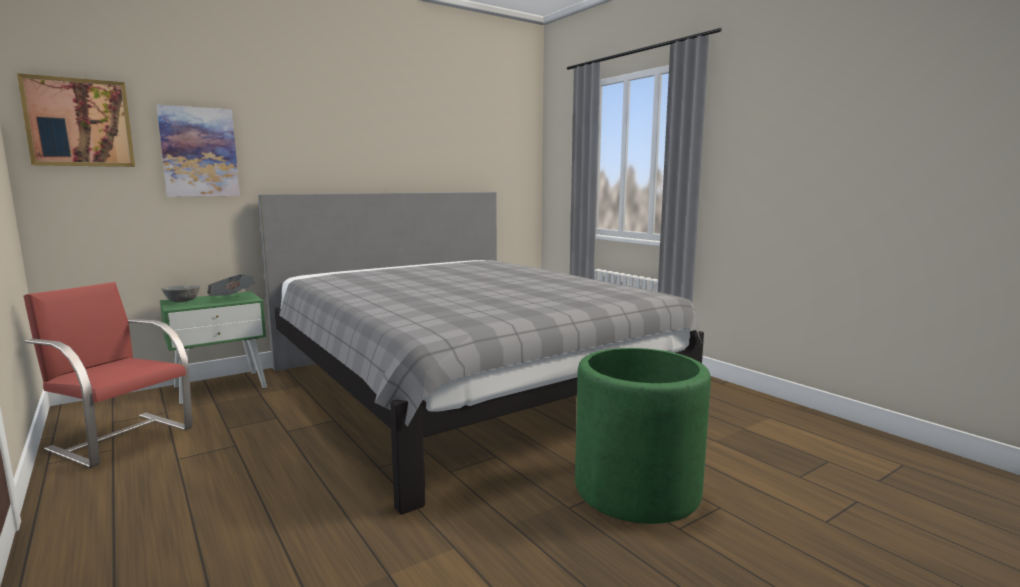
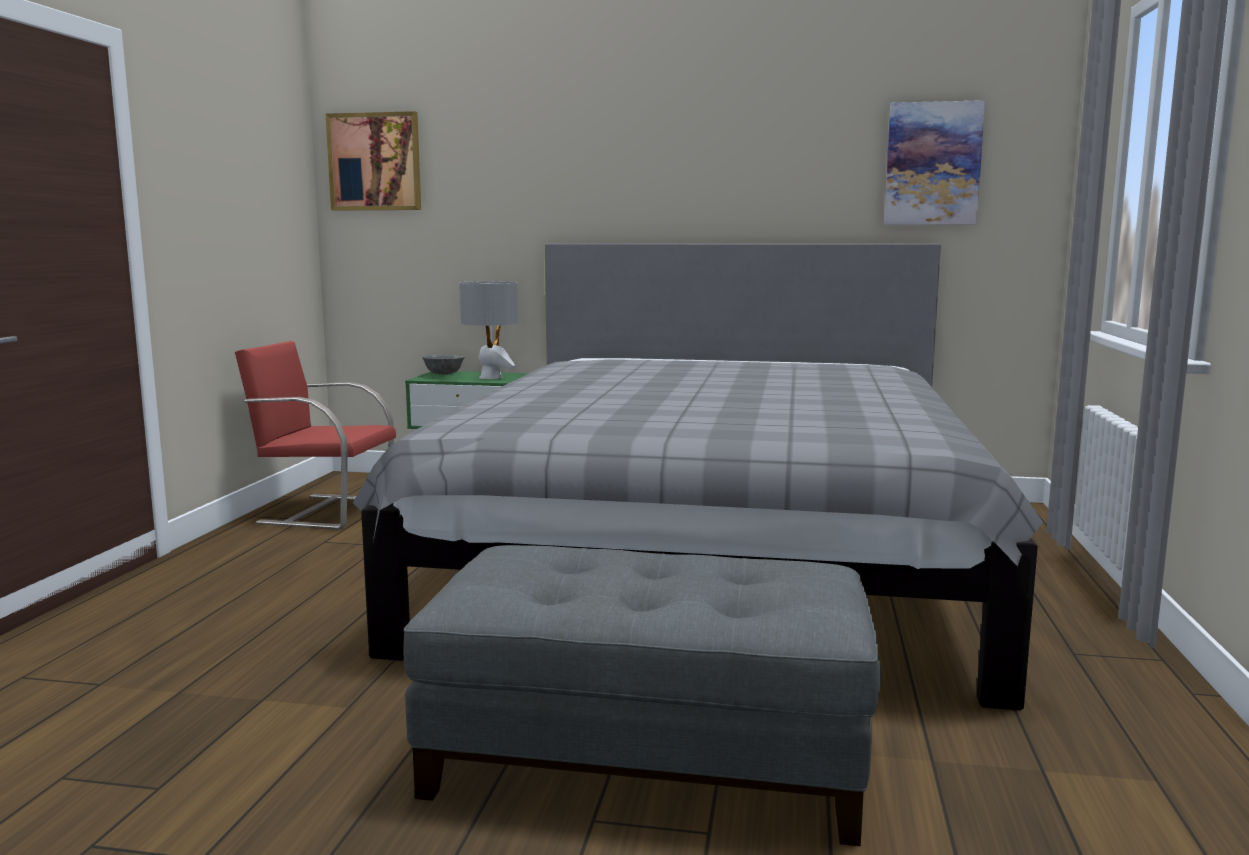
camera: 45 degrees right, 0 degrees up
(121, 438) = (325, 511): red chair -> red chair turned 60 degrees counterclockwise
(199, 152) = (487, 190): picture -> picture (933, 164)
(232, 298) = (491, 377): newspaper -> grey table lamp
(637, 489) = (648, 755): green planter -> grey ottoman

